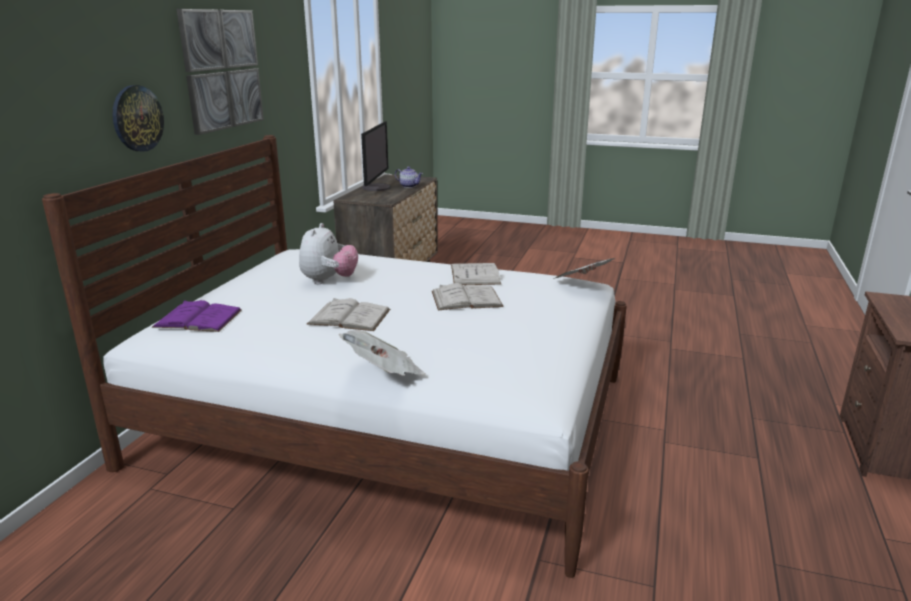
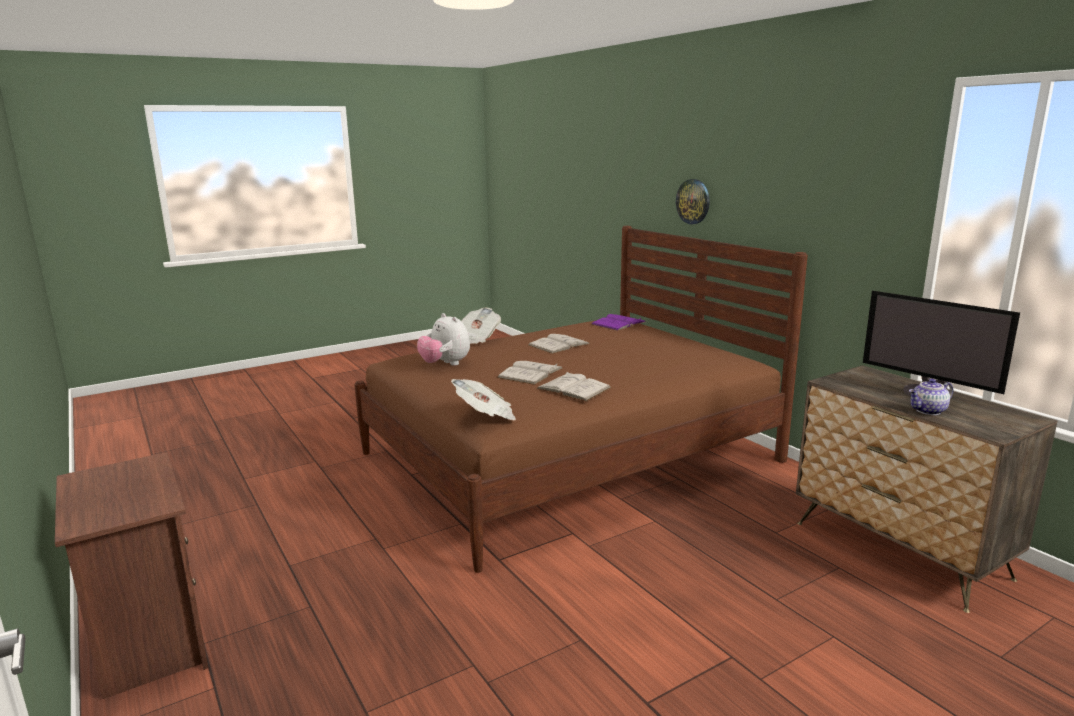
camera: 130 degrees right, 5 degrees down
(222, 70) = (777, 179): picture -> none
(329, 281) = (636, 351): plush toy -> plush toy (445, 364)
(391, 419) = (569, 457): white bed -> brown bed

